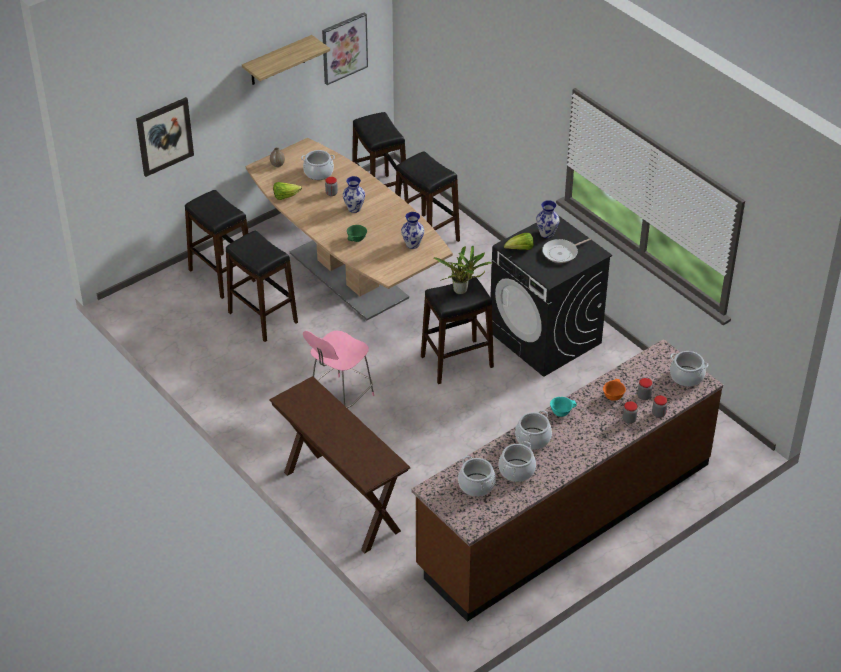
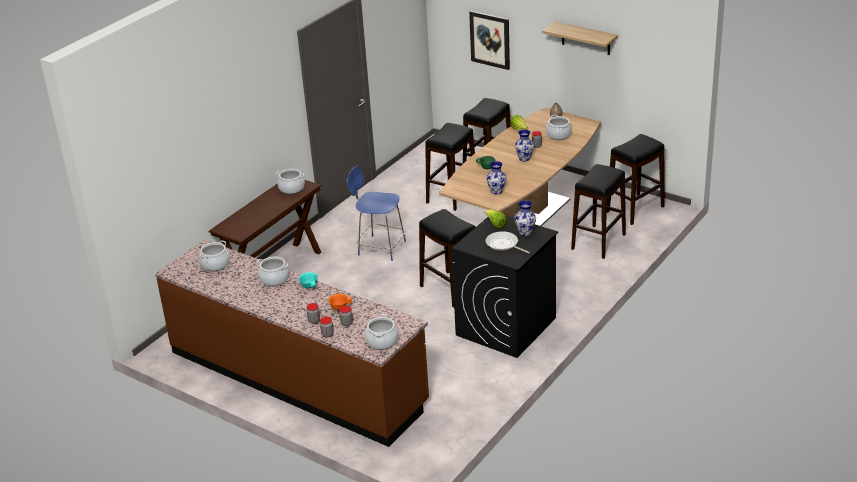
camera: 75 degrees right, 10 degrees down
(340, 400) = (380, 248): pink chair -> blue chair
(344, 48) = (647, 66): picture -> none
(462, 291) = (451, 223): potted plant -> none
(517, 470) = (236, 279): cooking pot -> cooking pot (291, 188)

